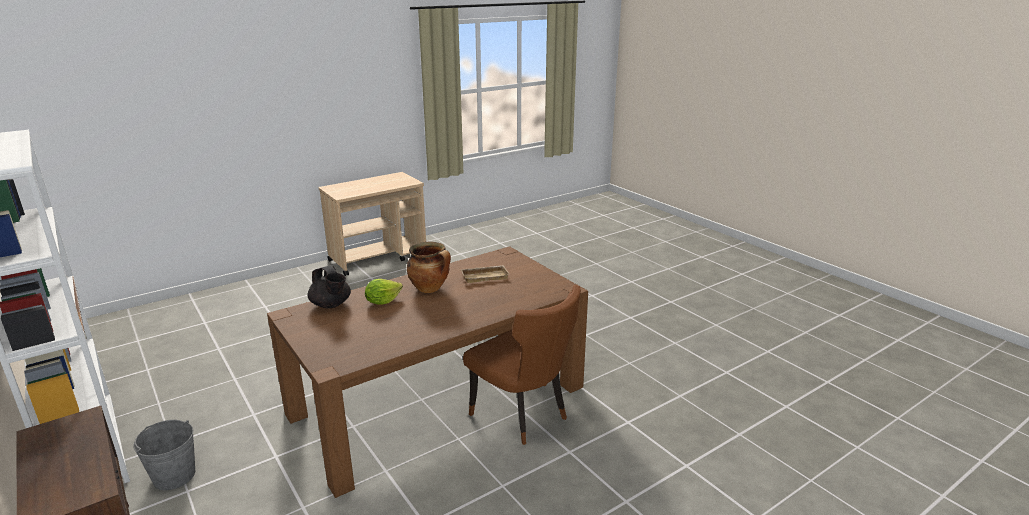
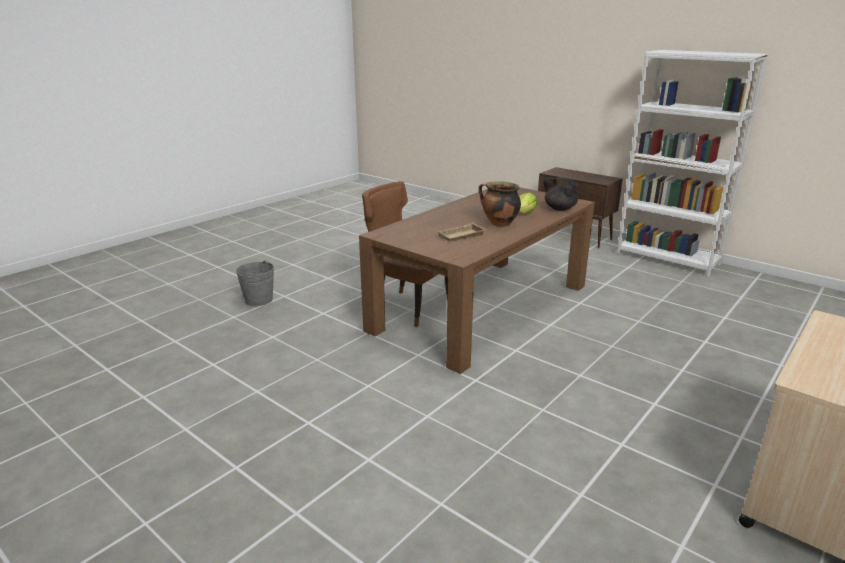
camera: 165 degrees right, 0 degrees up
(174, 476) = (597, 258): grey bucket -> grey bucket (259, 300)

